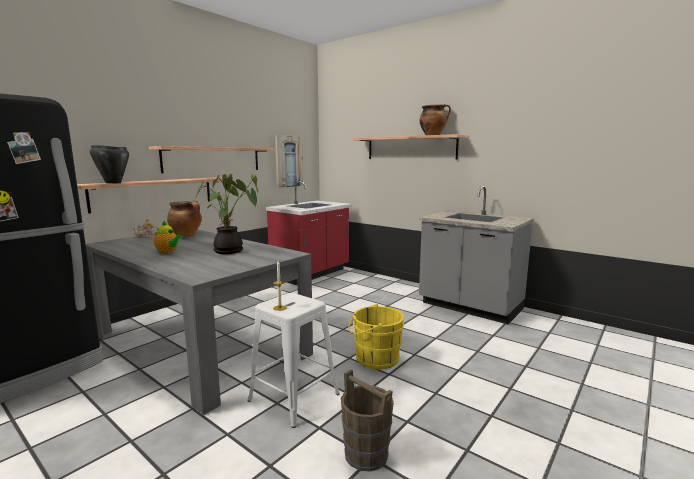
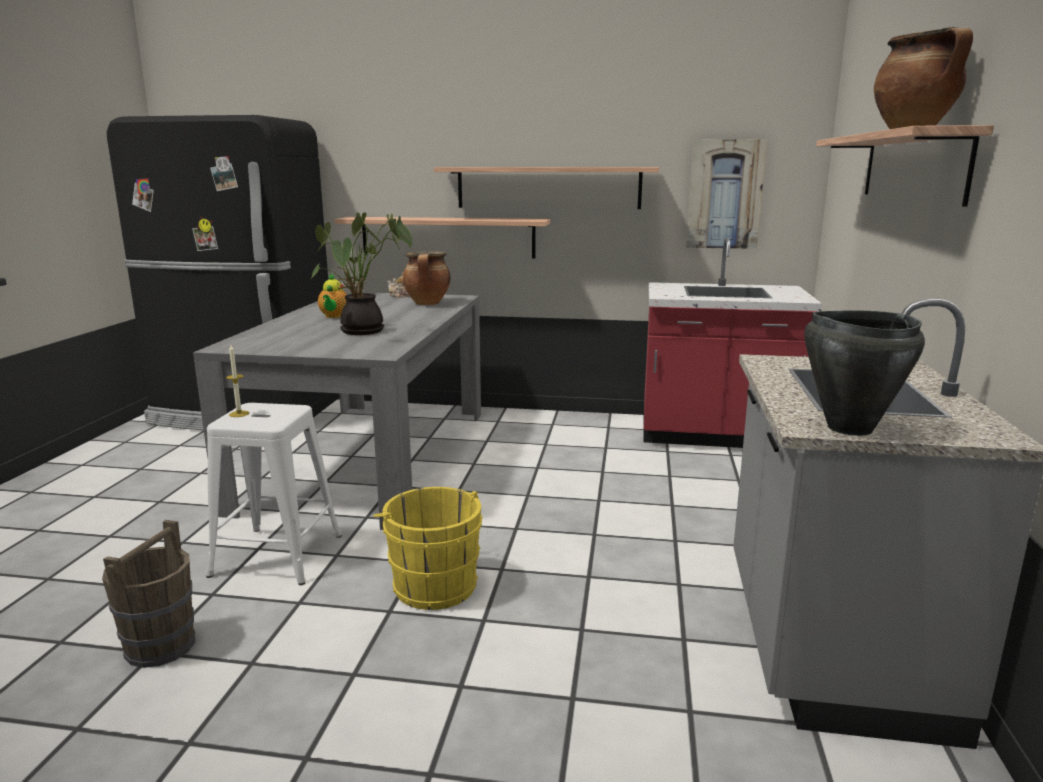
camera: 60 degrees right, 5 degrees up
(113, 183) = (380, 218): black cooking pot -> black cooking pot (848, 428)

